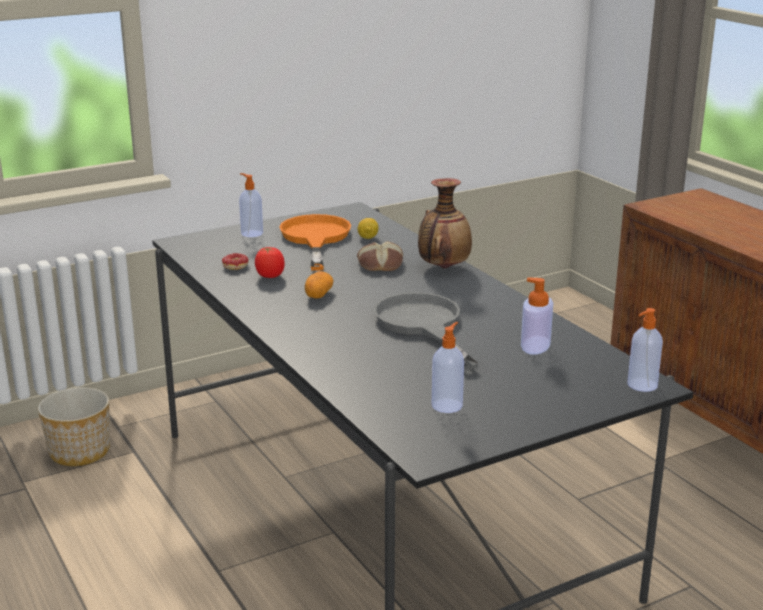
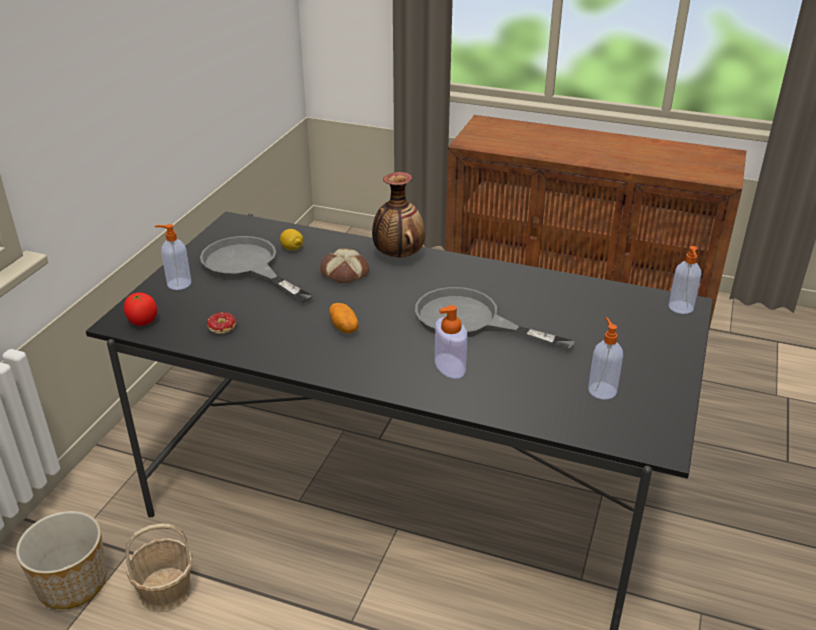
camera: 40 degrees left, 10 degrees up
(126, 485) = (165, 590): none -> basket
(270, 276) = (271, 325): tomato -> tomato (142, 322)
(315, 238) = (247, 267): orange frying pan -> grey frying pan
(535, 345) = (571, 303): soap dispenser -> soap dispenser (450, 366)

